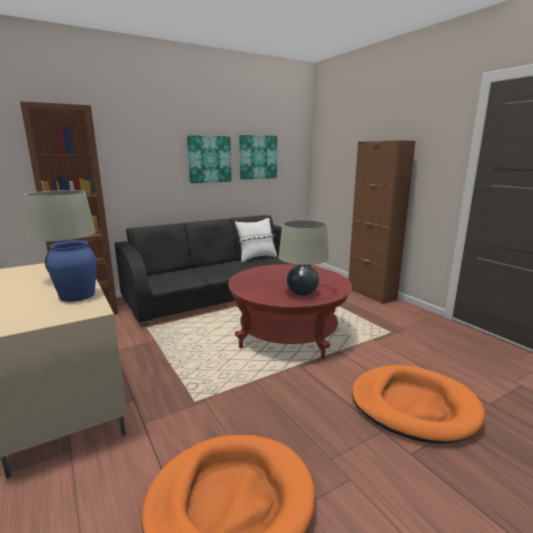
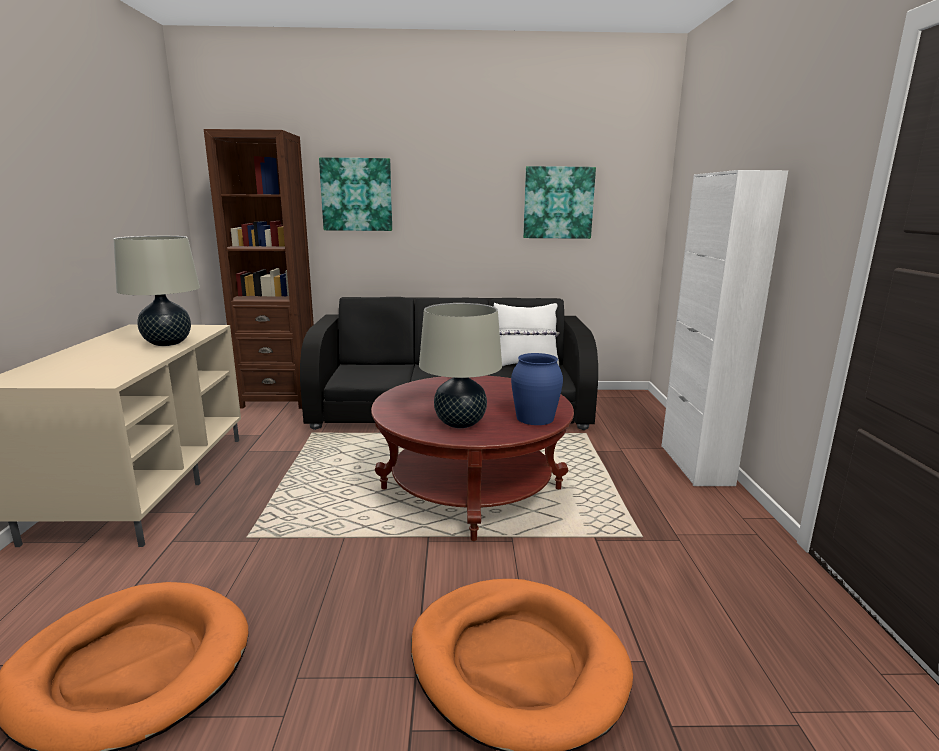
camera: 30 degrees right, 0 degrees up
(77, 295) = (131, 363): blue vase -> blue vase (534, 418)
(209, 159) = (472, 204): picture -> picture (356, 194)
(371, 294) = (695, 465): brown cabinet -> white cabinet

